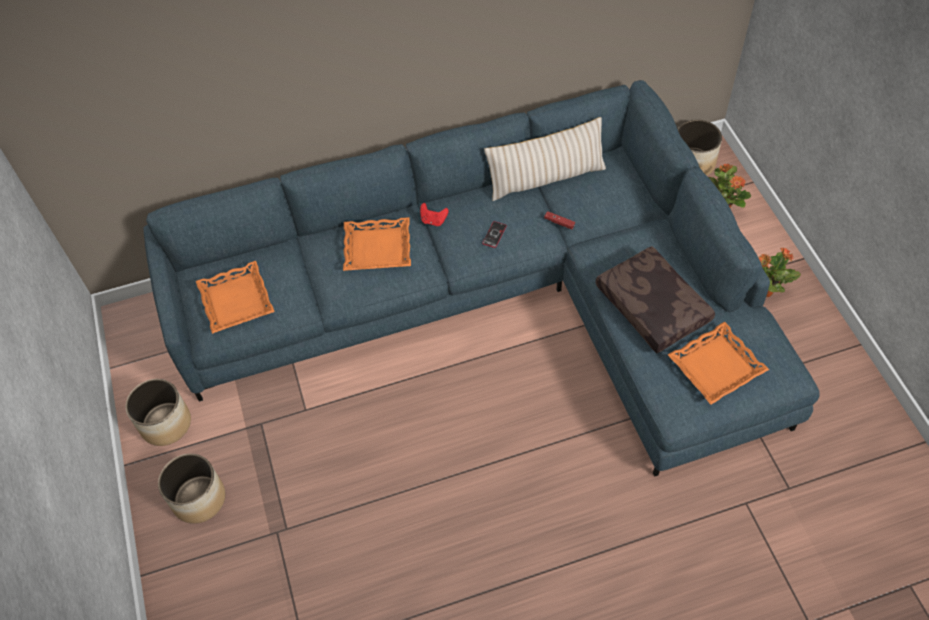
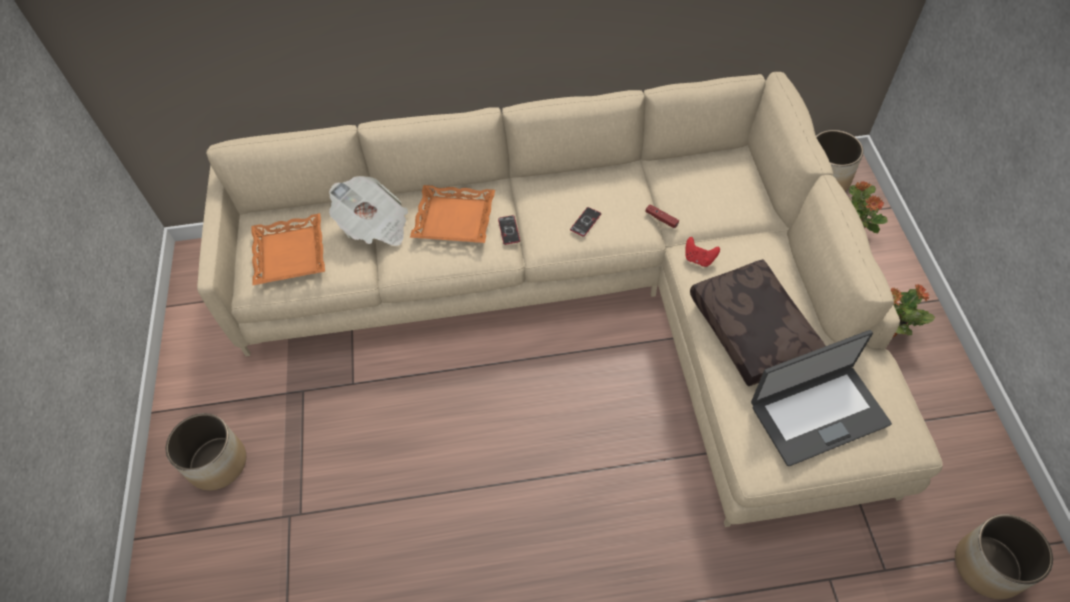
camera: 10 degrees right, 0 degrees up
(166, 423) = (206, 374): planter -> planter (988, 565)
(306, 264) = (374, 225): none -> newspaper
(428, 251) = (509, 230): none -> phone
(433, 220) = (522, 197): red game controller -> red game controller (699, 259)
(502, 301) = (589, 297): blue sofa -> beige sofa
(546, 178) = (656, 169): beige pillow -> none
(715, 366) = (818, 413): orange tray -> laptop

